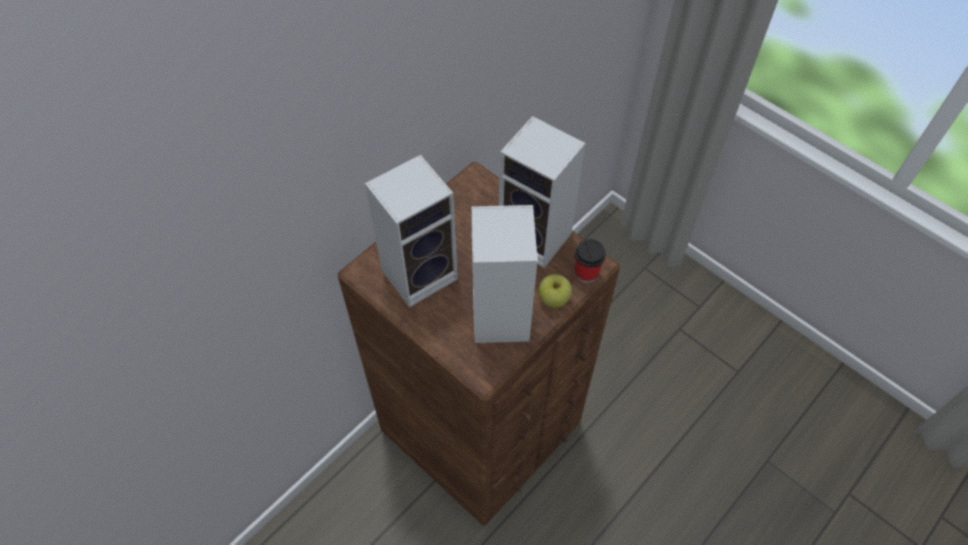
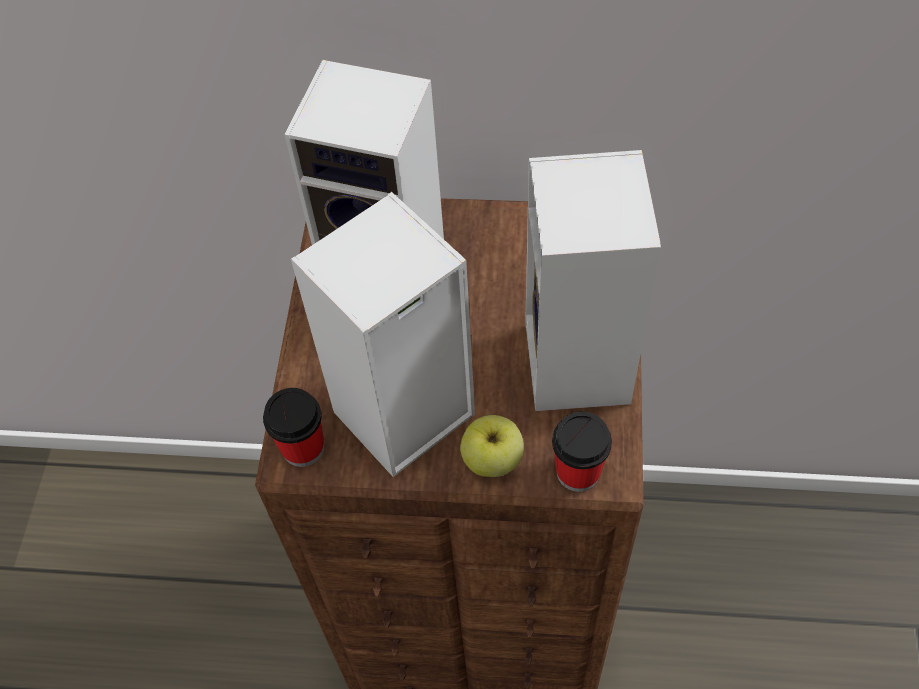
camera: 55 degrees right, 0 degrees up
(482, 367) = (303, 447): none -> cup

